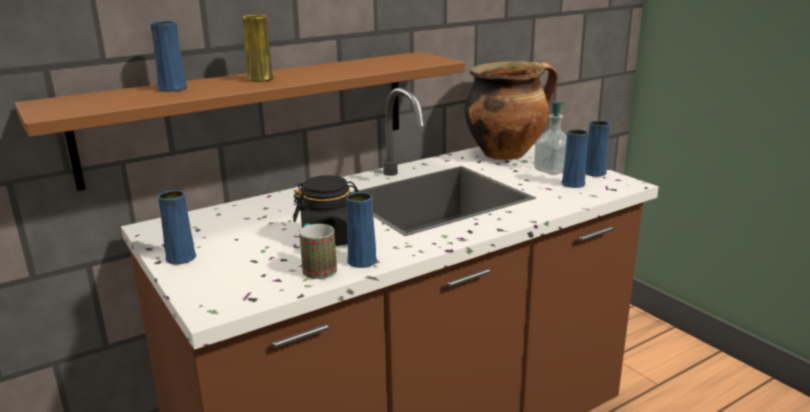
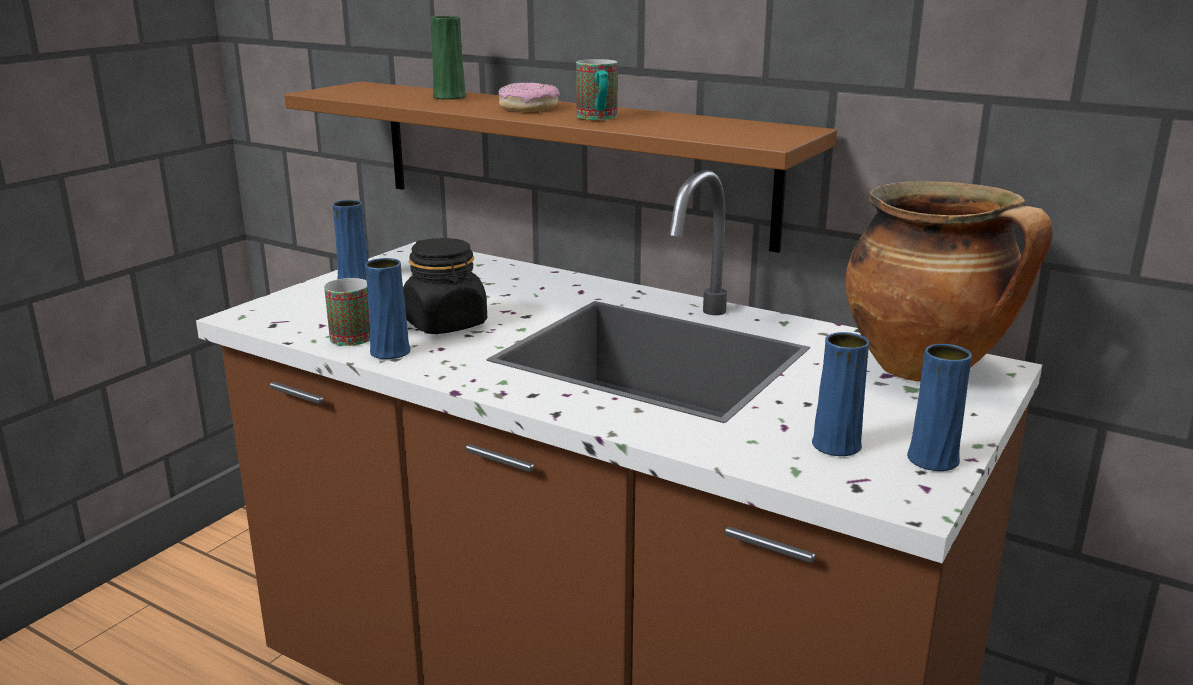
camera: 65 degrees right, 0 degrees up
(172, 88) = (449, 97): blue vase -> green vase
(260, 79) = (529, 108): yellow vase -> donut
(326, 72) = (598, 118): none -> mug
(551, 170) = (888, 418): soap dispenser -> none

